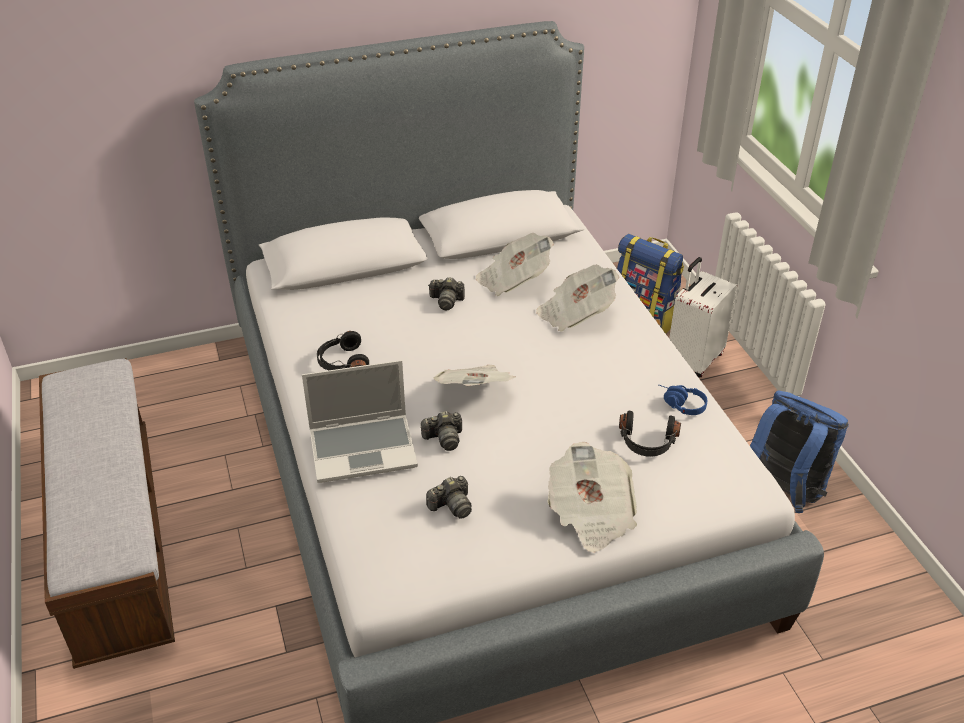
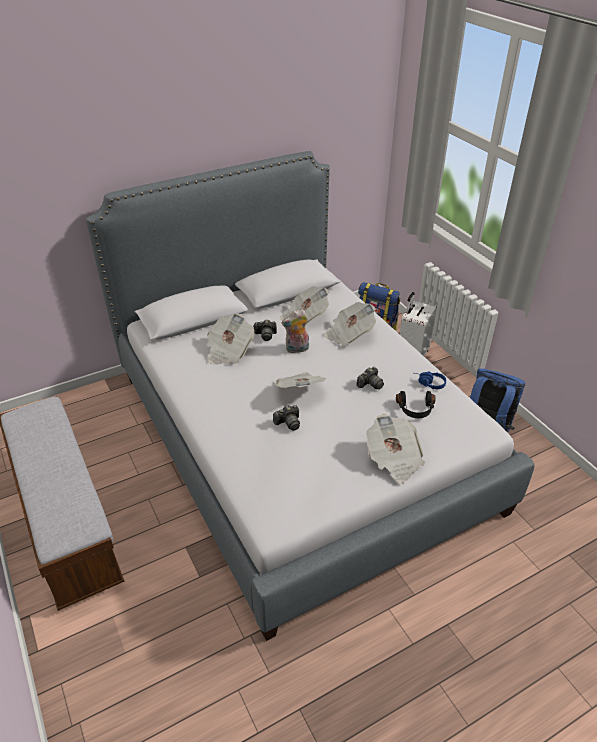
camera: 10 degrees left, 0 degrees up
(342, 362) = (208, 382): black headphones -> none
(364, 448) = (238, 436): laptop -> none
(384, 319) = (229, 351): none -> newspaper
(451, 506) = (305, 466): camera -> camera (370, 384)
(488, 328) = (297, 349): none -> plush toy

